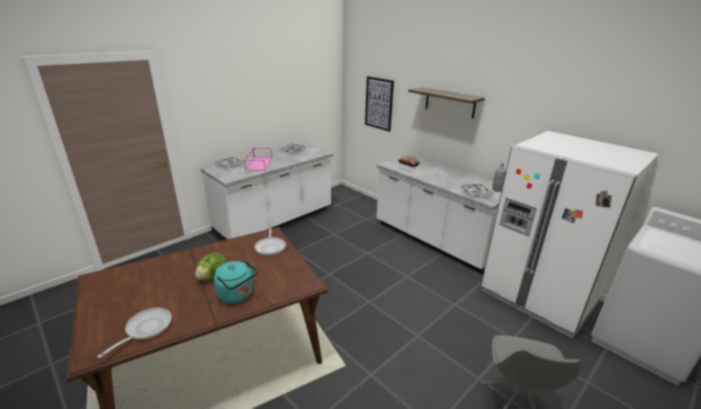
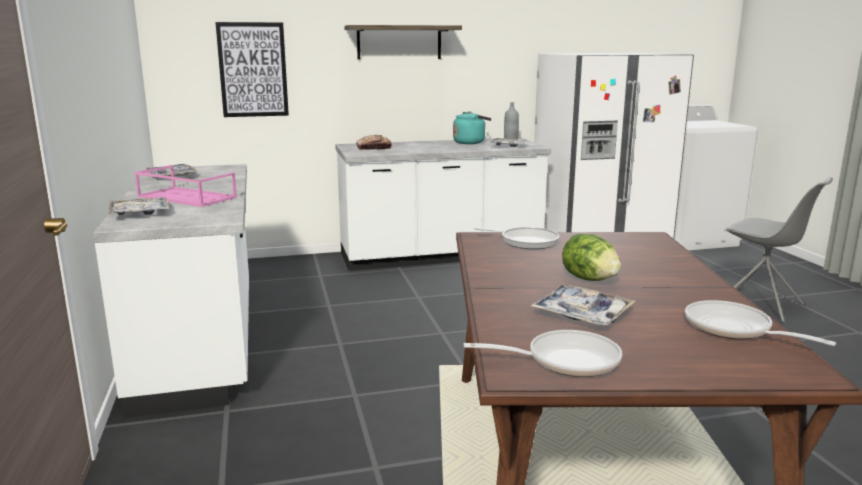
camera: 60 degrees left, 10 degrees down
(105, 287) = (565, 360): none -> frying pan
(160, 282) = (582, 314): none -> tray
(237, 295) = (658, 270): turquoise kettle -> turquoise kettle (470, 142)

